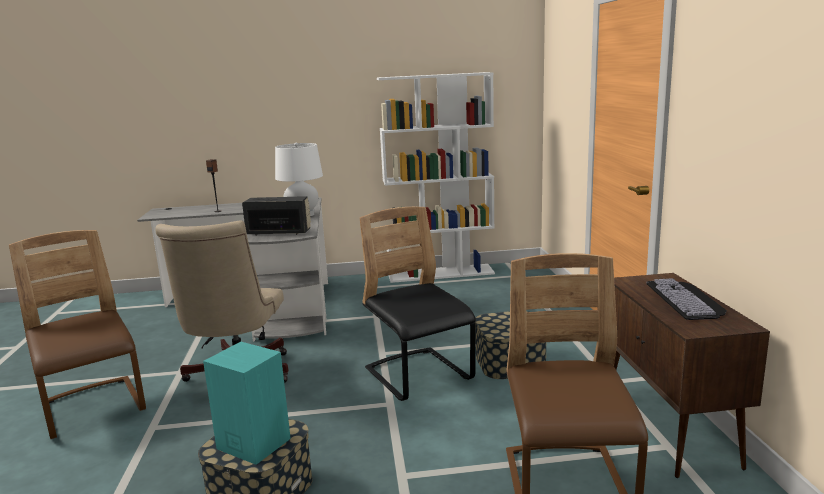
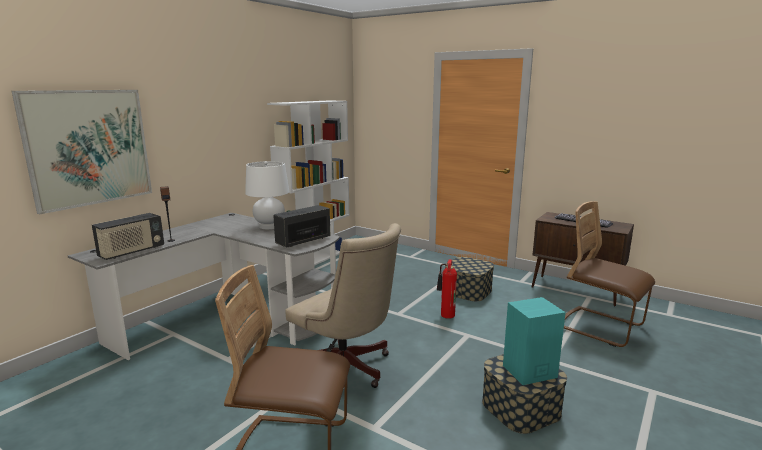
camera: 50 degrees left, 0 degrees up
(174, 120) = (89, 147): none -> picture
(178, 214) = (132, 252): none -> radio
(419, 376) = (446, 315): black chair -> fire extinguisher

